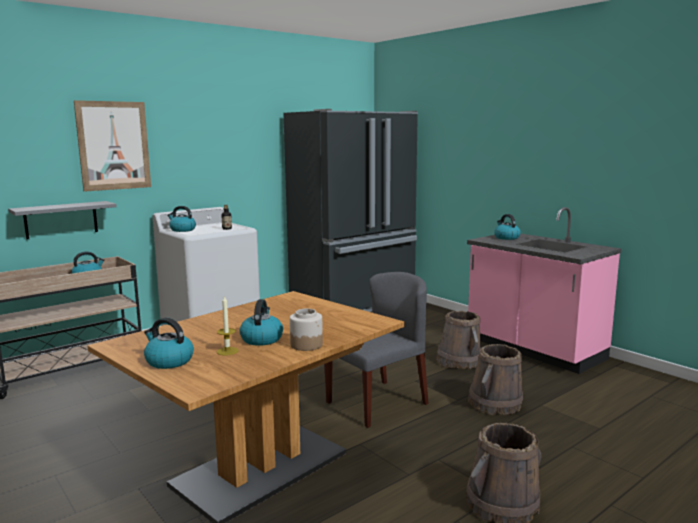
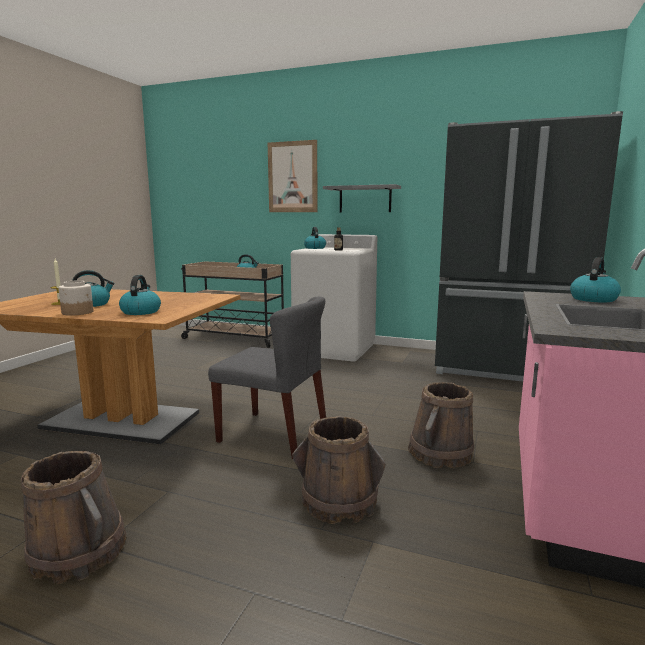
camera: 60 degrees right, 0 degrees up
(61, 220) = (255, 232): grey shelf -> grey shelf (365, 199)
(168, 361) = (38, 299): kettle -> kettle (141, 311)

